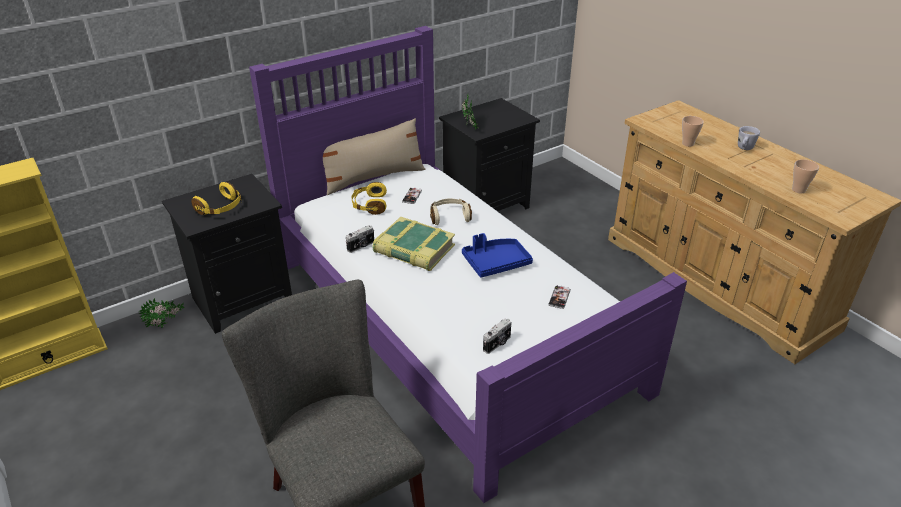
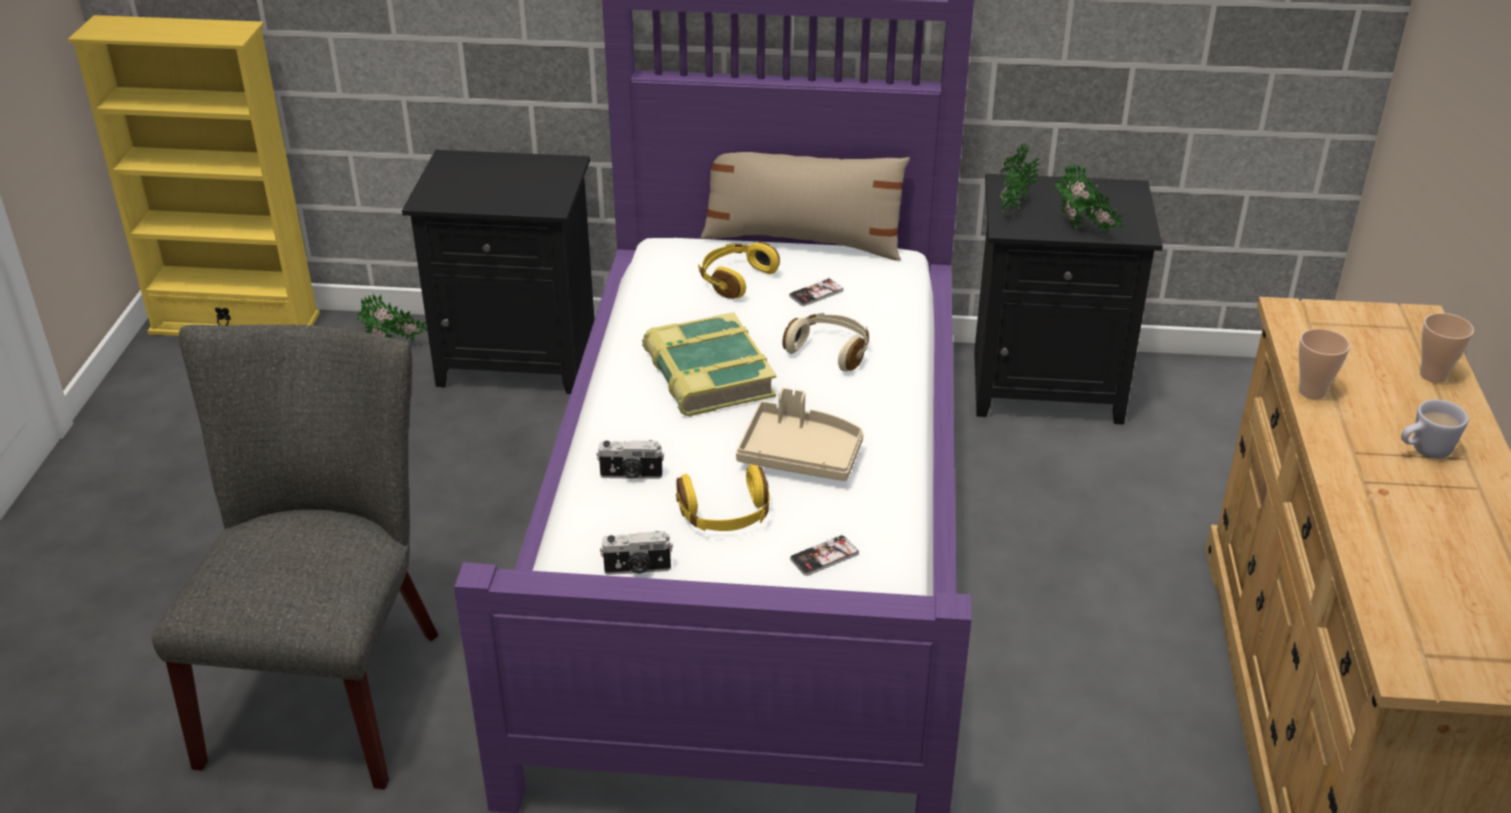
camera: 40 degrees right, 0 degrees up
(221, 208) = (488, 189): yellow headphones -> yellow headphones (725, 516)
(361, 246) = (643, 335): camera -> camera (631, 475)
(496, 263) = (800, 454): blue tray -> beige tray
(506, 125) = (1084, 231): none -> potted plant
(798, 190) = (1407, 576): cup -> cup (1433, 375)

